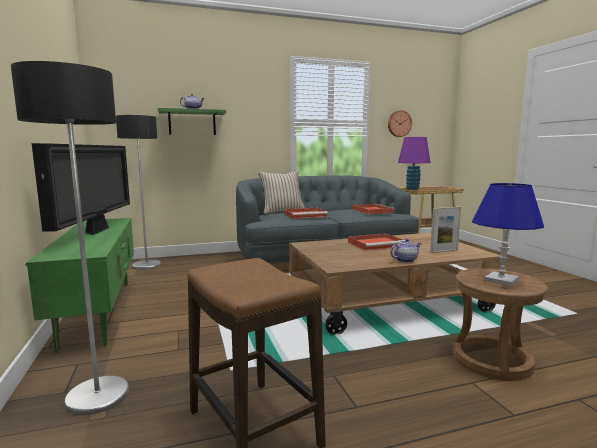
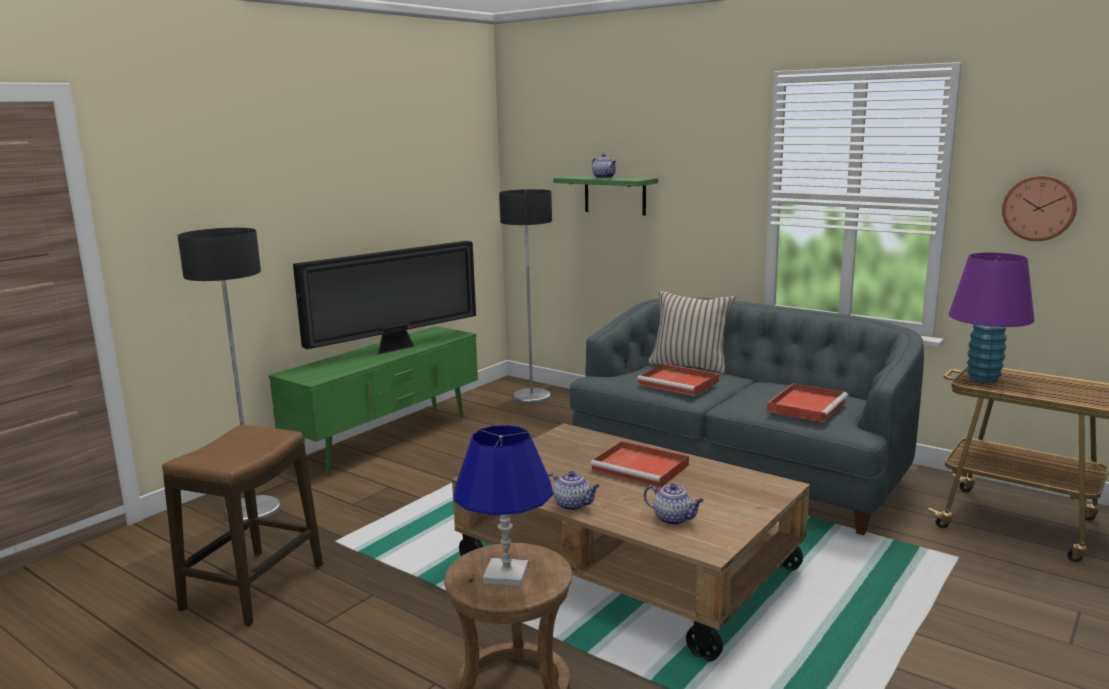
camera: 55 degrees right, 5 degrees up
(444, 251) = (673, 519): picture frame -> teapot

